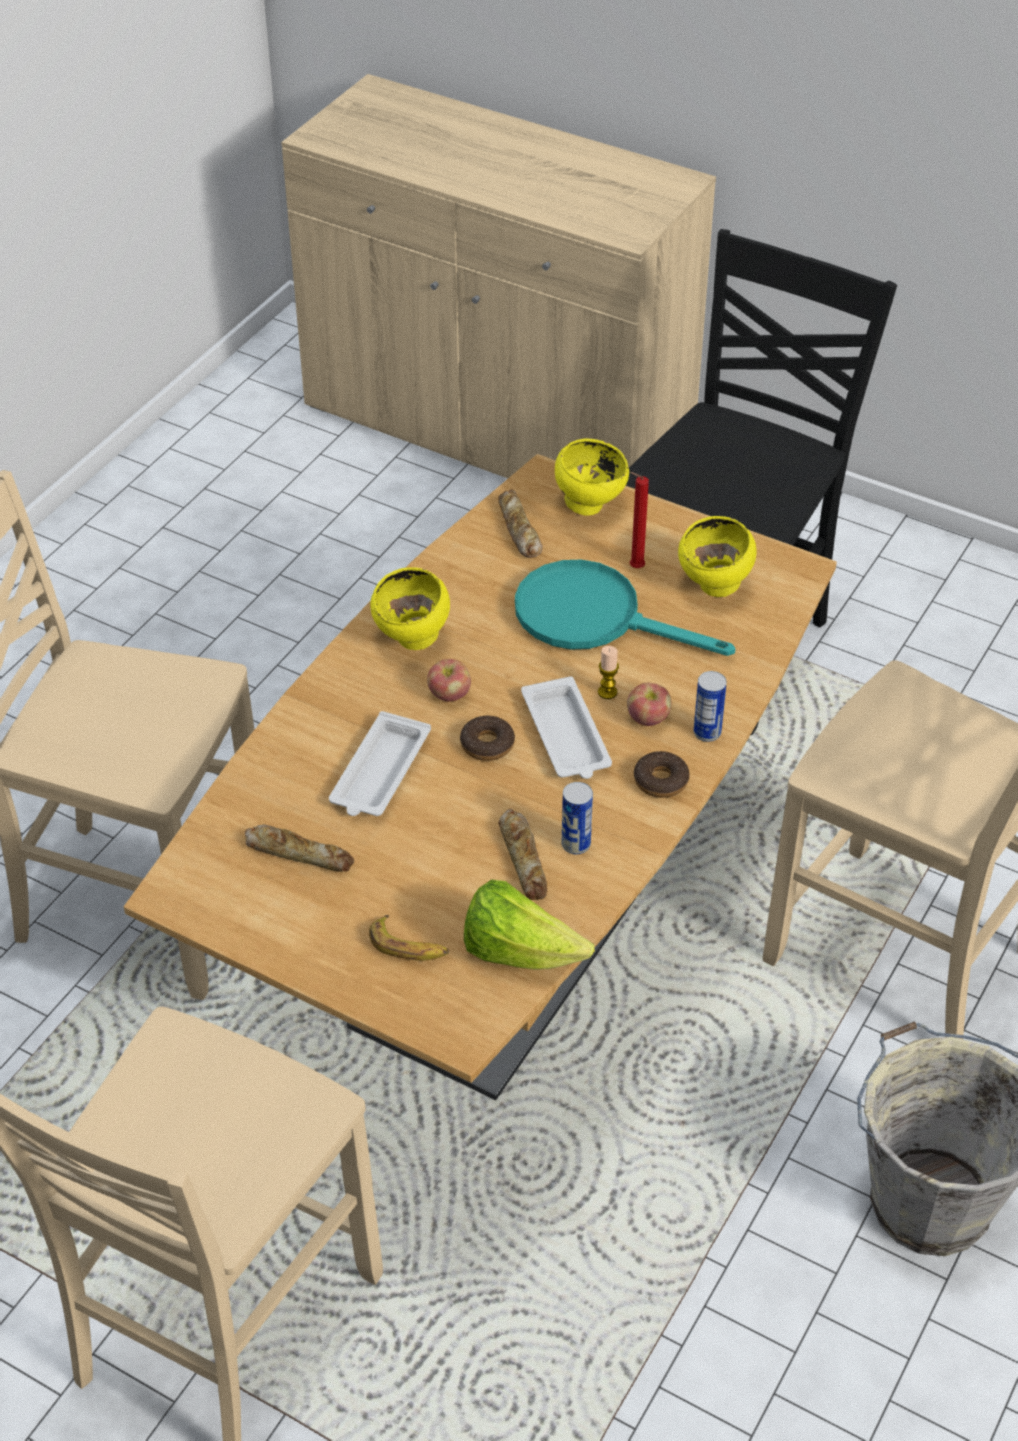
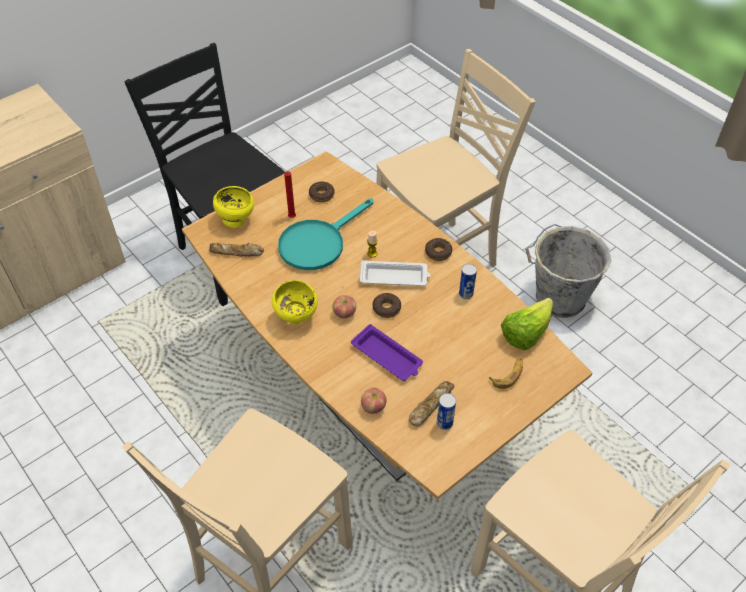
camera: 70 degrees left, 5 degrees up
(379, 773) = (387, 357): white tray -> purple tray
(524, 859) = (468, 315): bread -> none
(648, 718) = (396, 244): apple -> apple (373, 407)
(707, 732) = (415, 227): can -> can (444, 423)
(715, 588) = (321, 195): yellow bowl -> donut

